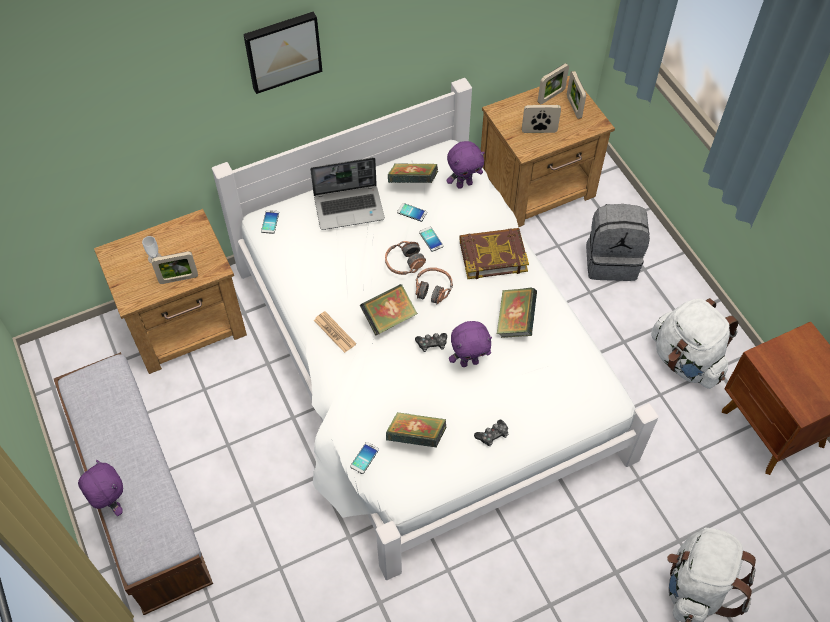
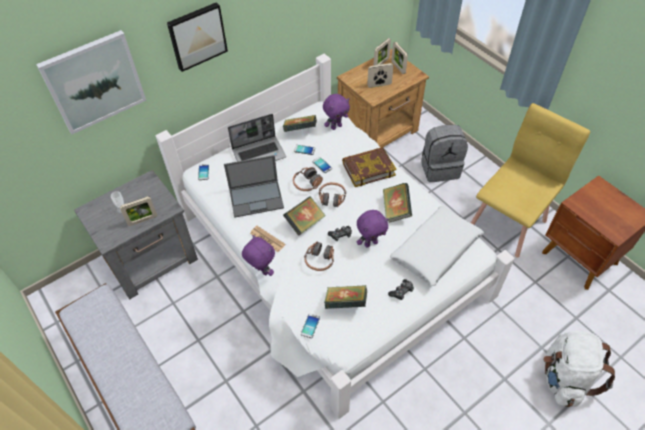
camera: 10 degrees left, 5 degrees down
(111, 503) = (116, 399): purple plush toy -> purple plush toy (261, 271)
(140, 99) = (94, 82): none -> picture
(187, 323) = (152, 259): brown nightstand -> grey nightstand
(333, 272) = (257, 198): none -> laptop
(396, 374) = (319, 260): none -> headphones
(553, 388) = (436, 250): none -> white pillow
(686, 360) = (508, 224): white backpack -> yellow chair

